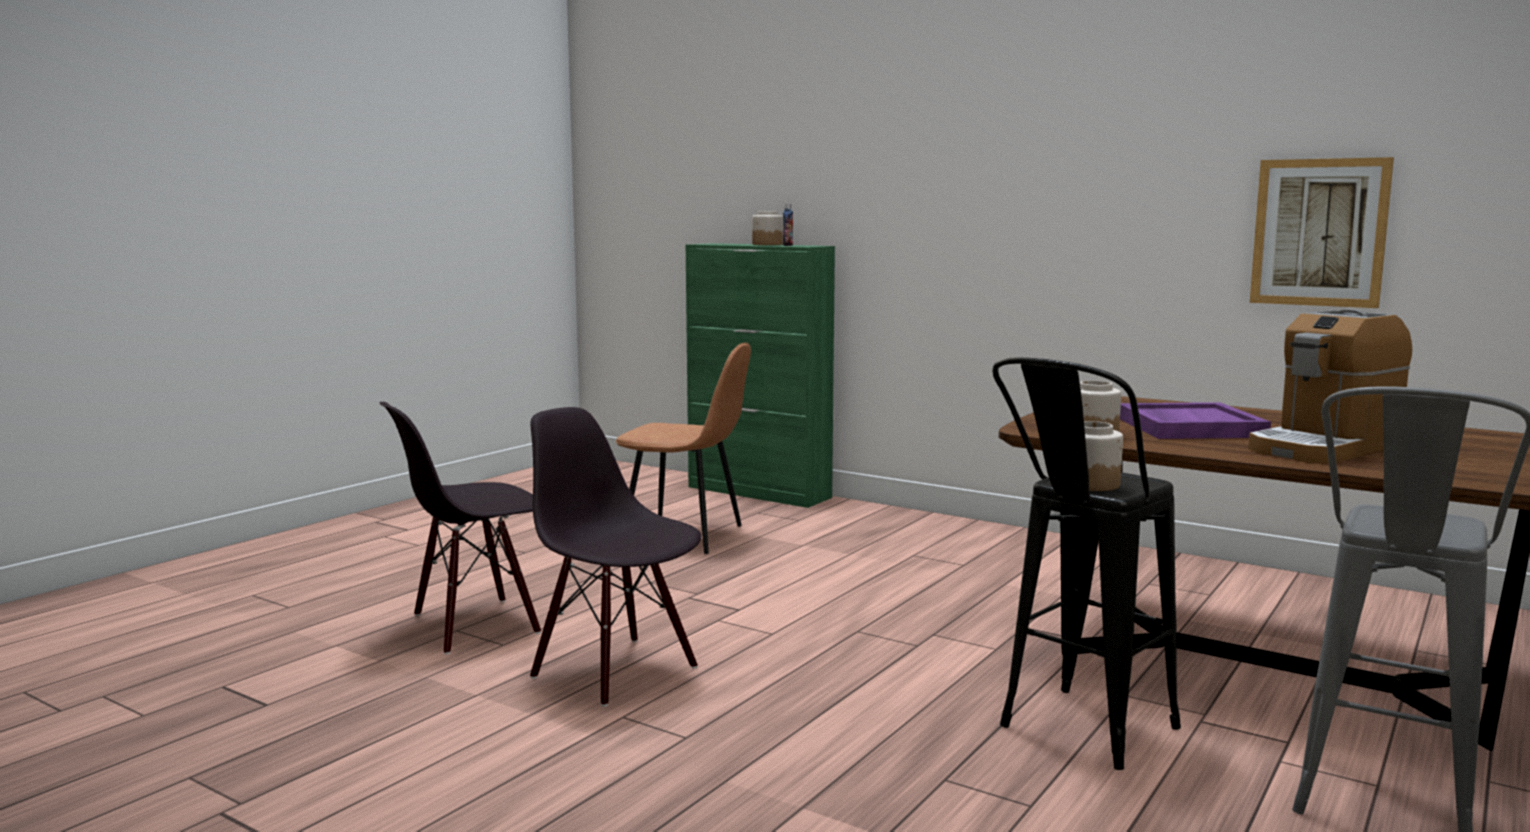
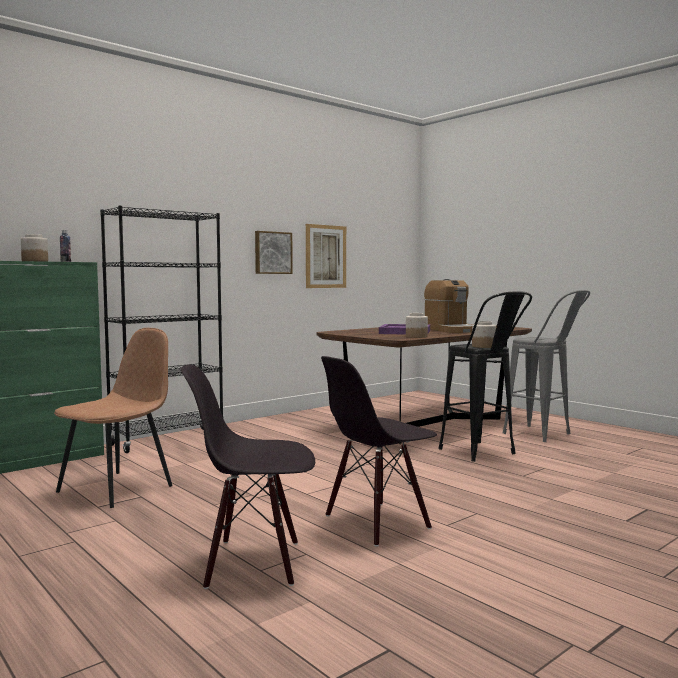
camera: 75 degrees left, 5 degrees down
(475, 625) = (253, 563): black chair -> black chair turned 105 degrees clockwise
(903, 519) = (167, 440): none -> black bookcase
(1166, 226) = (272, 253): none -> picture

